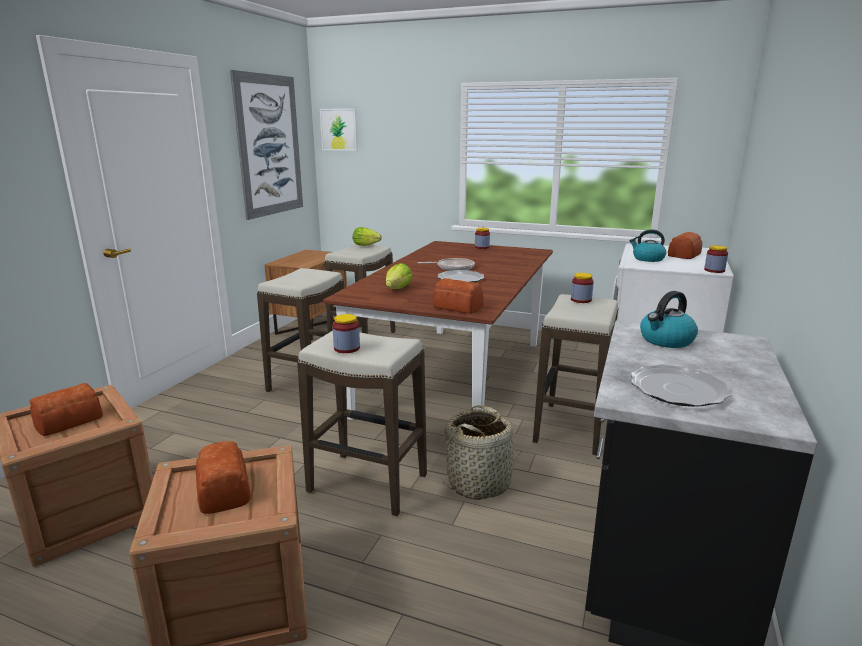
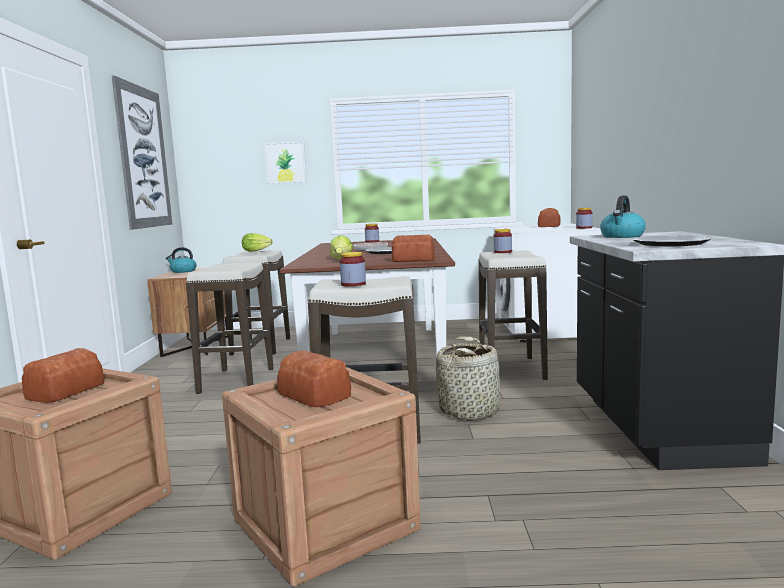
camera: 20 degrees left, 10 degrees down
(339, 129) = (204, 147): picture -> picture (285, 162)
(647, 259) = (526, 229): kettle -> kettle (183, 271)

